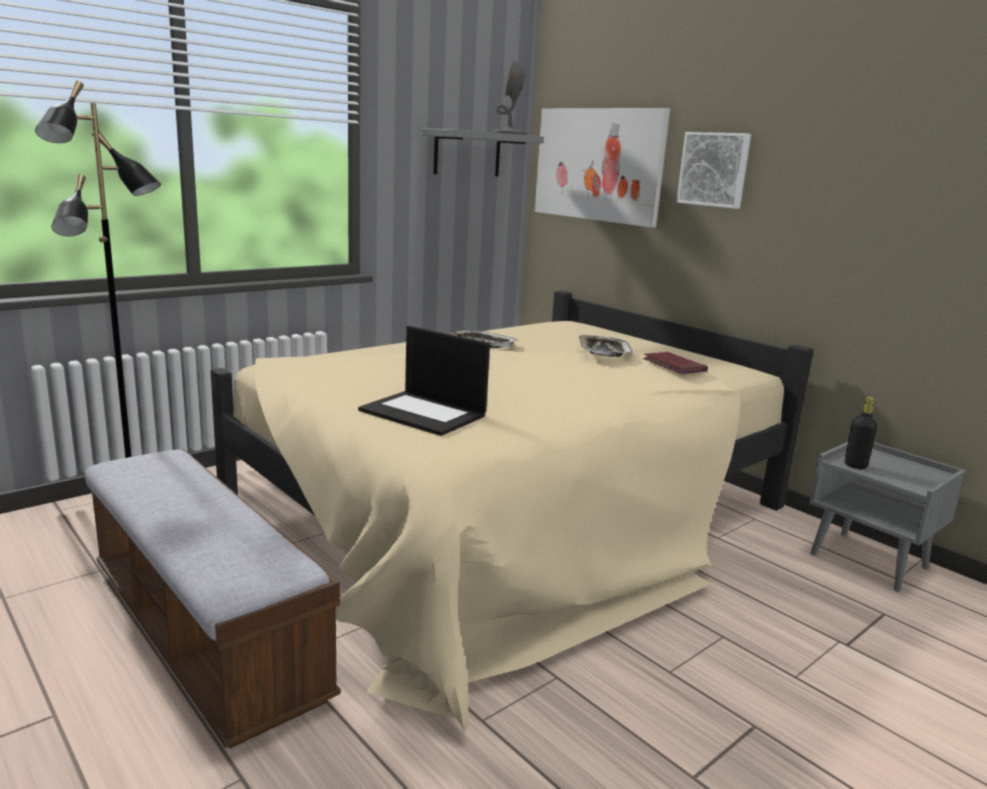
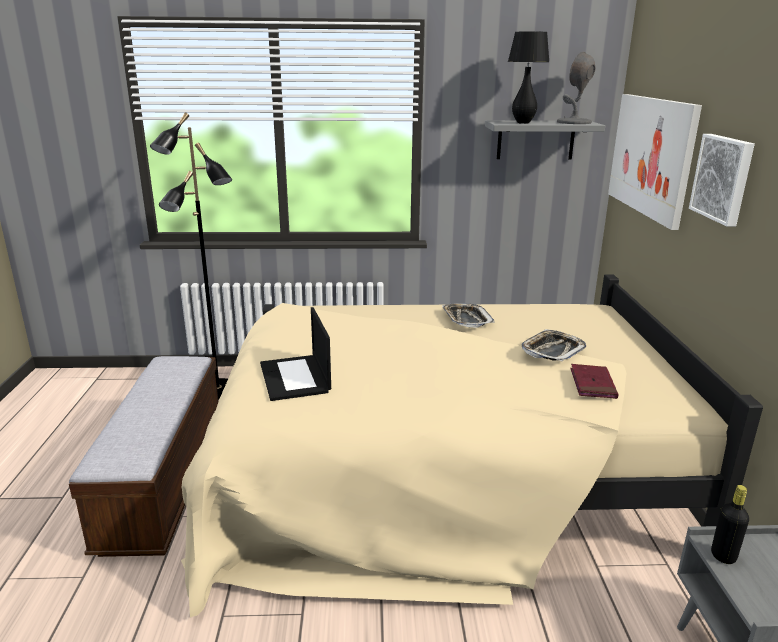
camera: 40 degrees right, 5 degrees up
(471, 130) = (523, 123): none -> black table lamp

